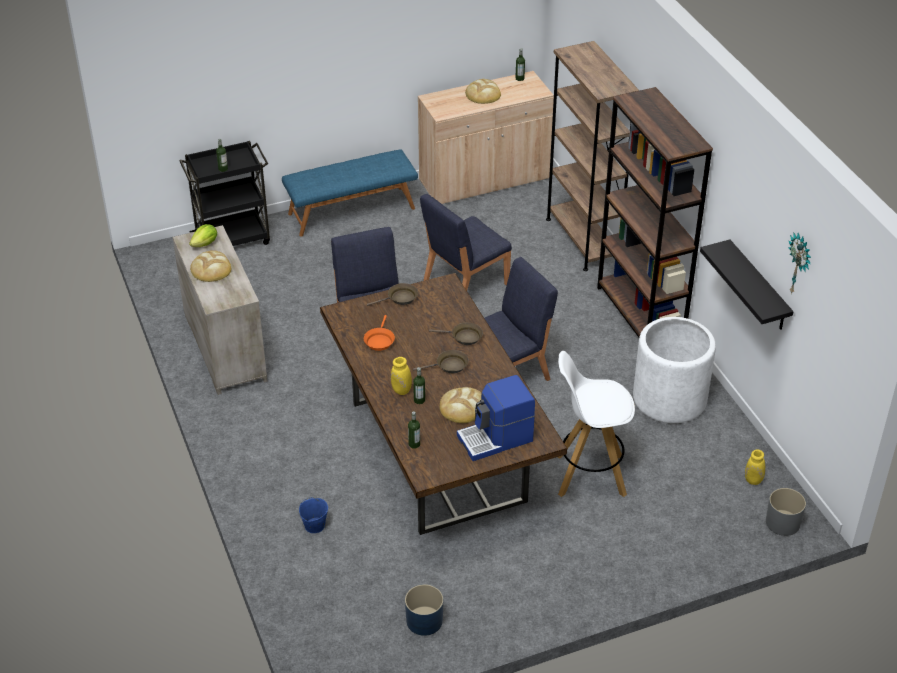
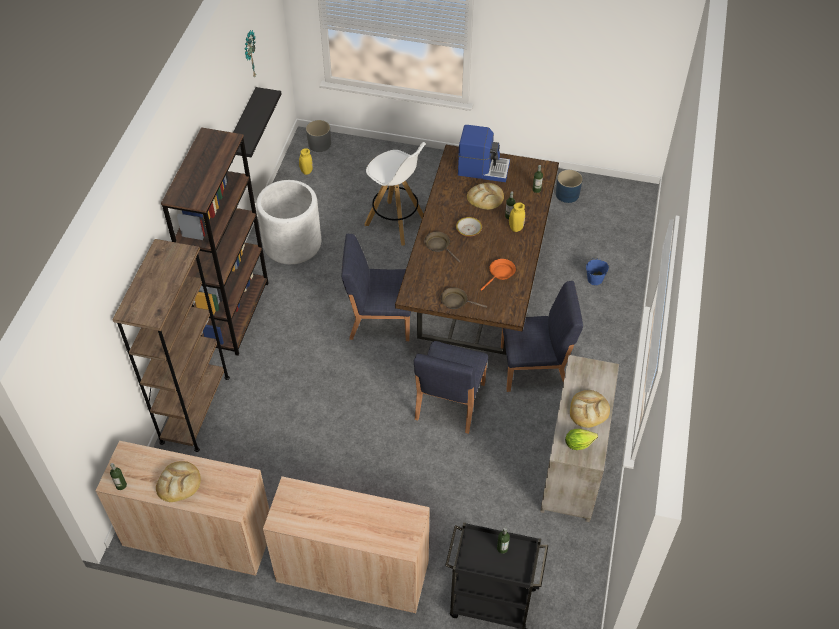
camera: 145 degrees left, 10 degrees up
(351, 210) = (353, 572): blue bench -> beige cabinet
(449, 366) = (468, 230): brown frying pan -> bowl
(464, 283) = (331, 419): blue chair -> blue chair (535, 368)

